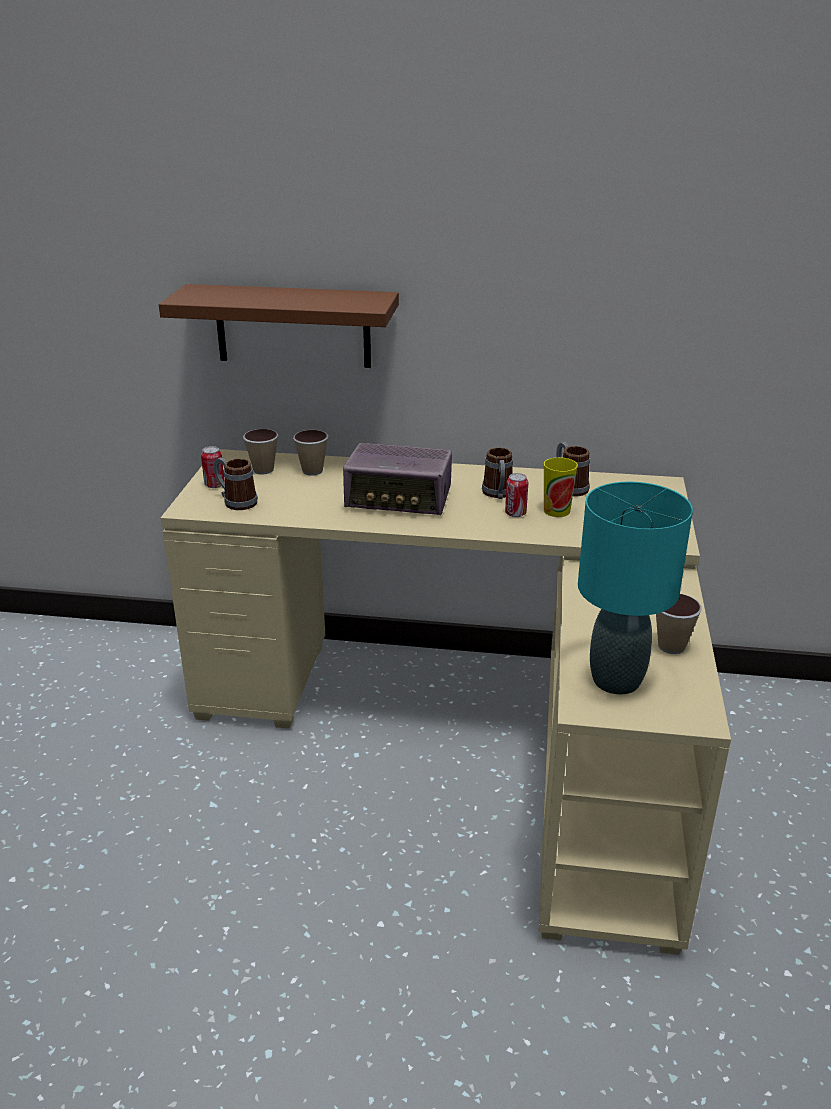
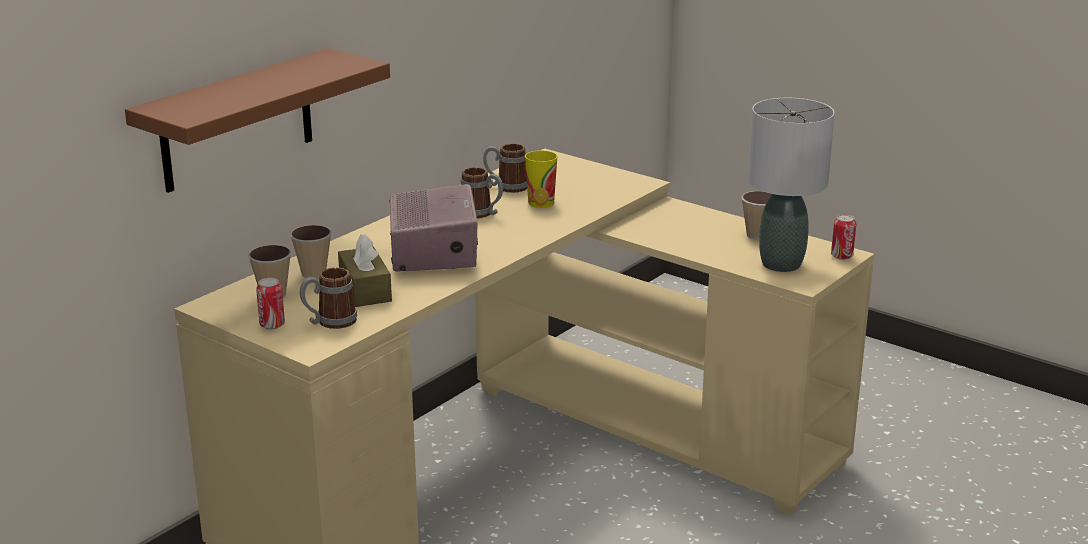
camera: 60 degrees left, 5 degrees down
(303, 496) = (365, 290): none -> brown tissue box
(399, 499) = (434, 252): radio -> radio turned 45 degrees counterclockwise
(515, 514) = (525, 217): can -> can (841, 256)
(617, 680) = (781, 264): turquoise table lamp -> grey table lamp

